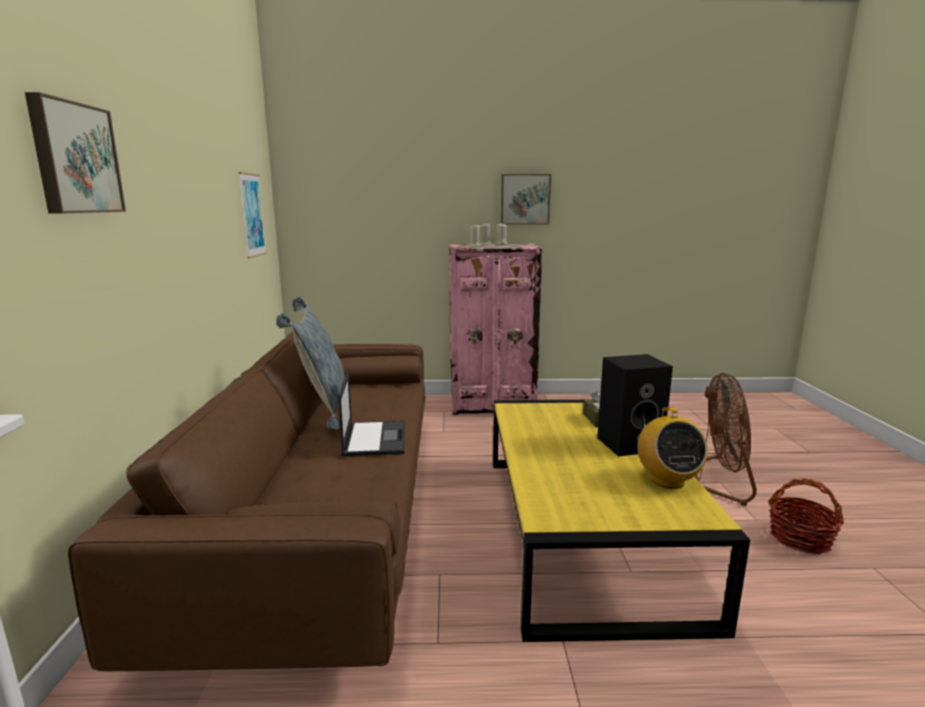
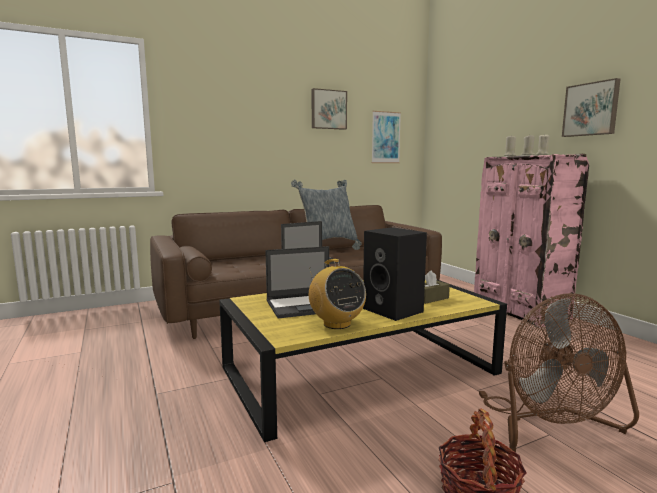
camera: 65 degrees right, 5 degrees down
(74, 158) = (221, 104): picture -> picture (328, 109)
(594, 484) = (305, 305): none -> laptop
(667, 480) = (336, 324): radio -> radio turned 90 degrees counterclockwise

